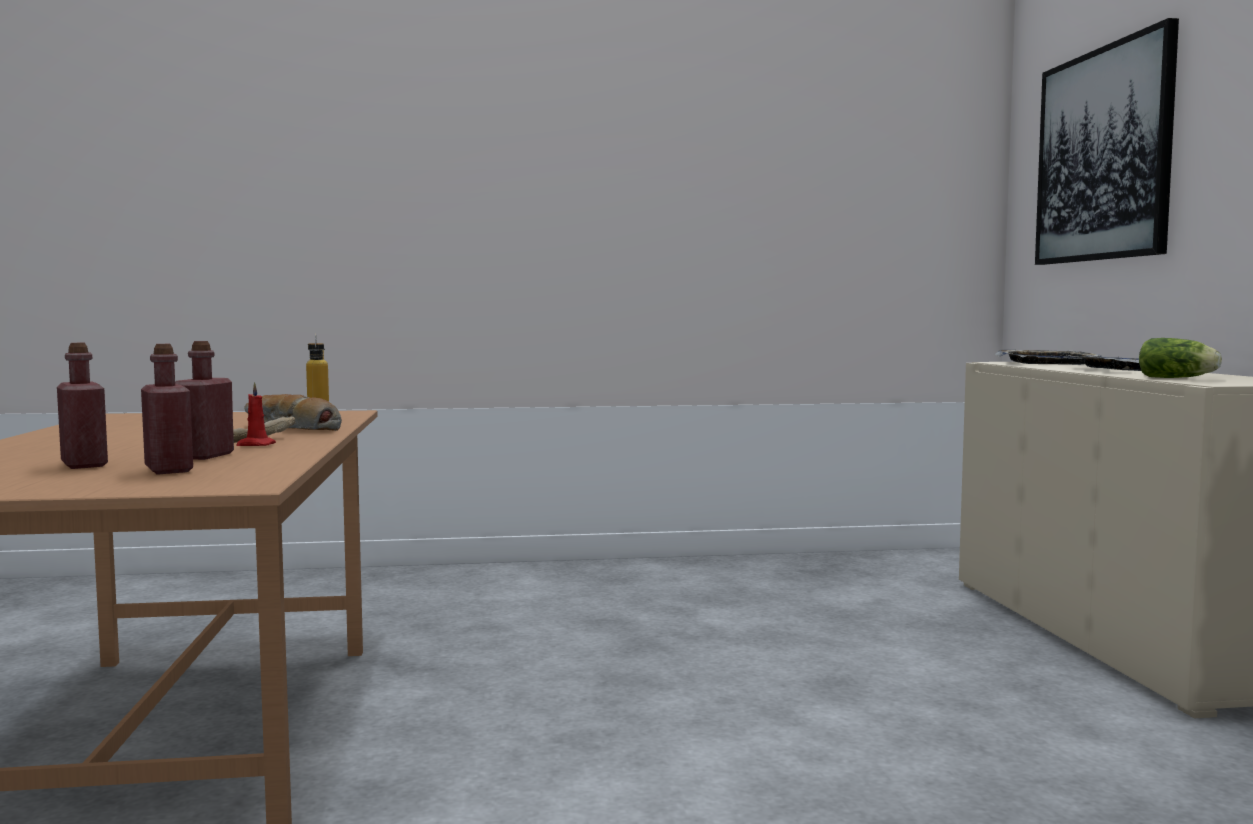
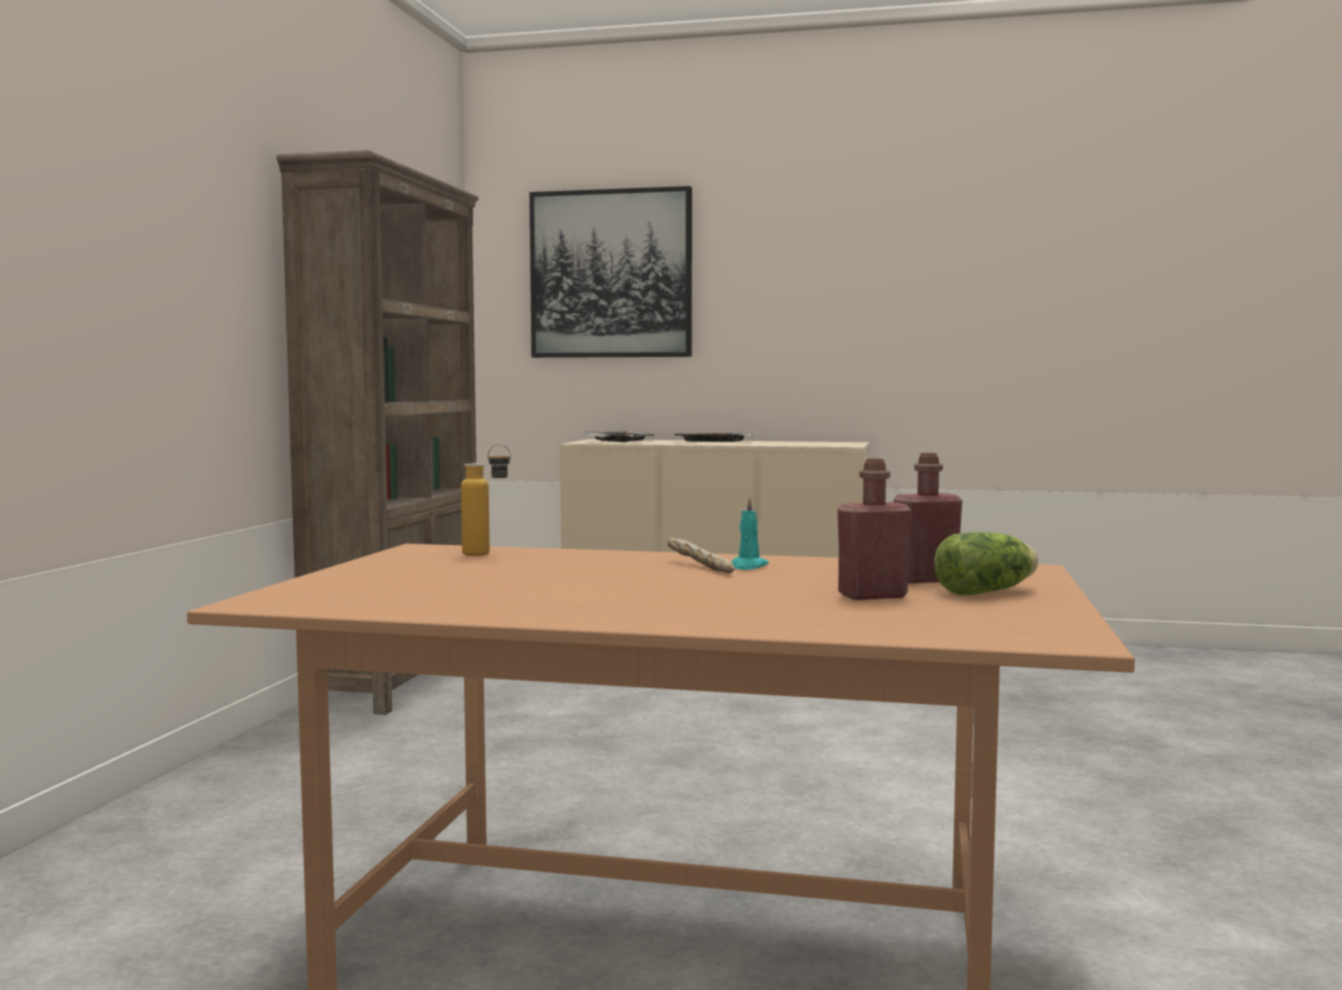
camera: 70 degrees left, 0 degrees up
(205, 456) = (828, 574): red bottle -> none
(255, 445) = (748, 566): red candle -> turquoise candle
(290, 428) = (591, 560): bread -> none
(740, 566) = (398, 680): none -> brown bookcase
(1178, 378) = (799, 444): lettuce -> lettuce (989, 591)

